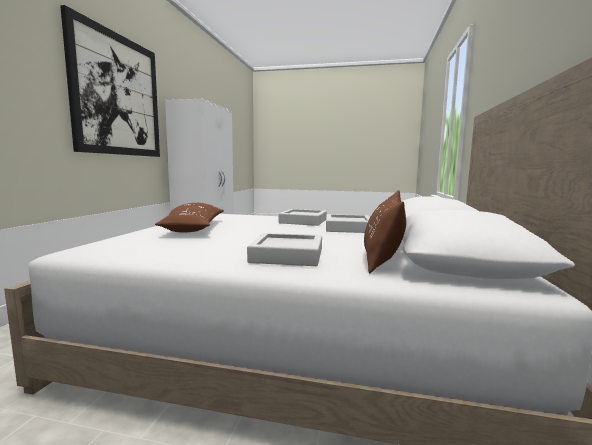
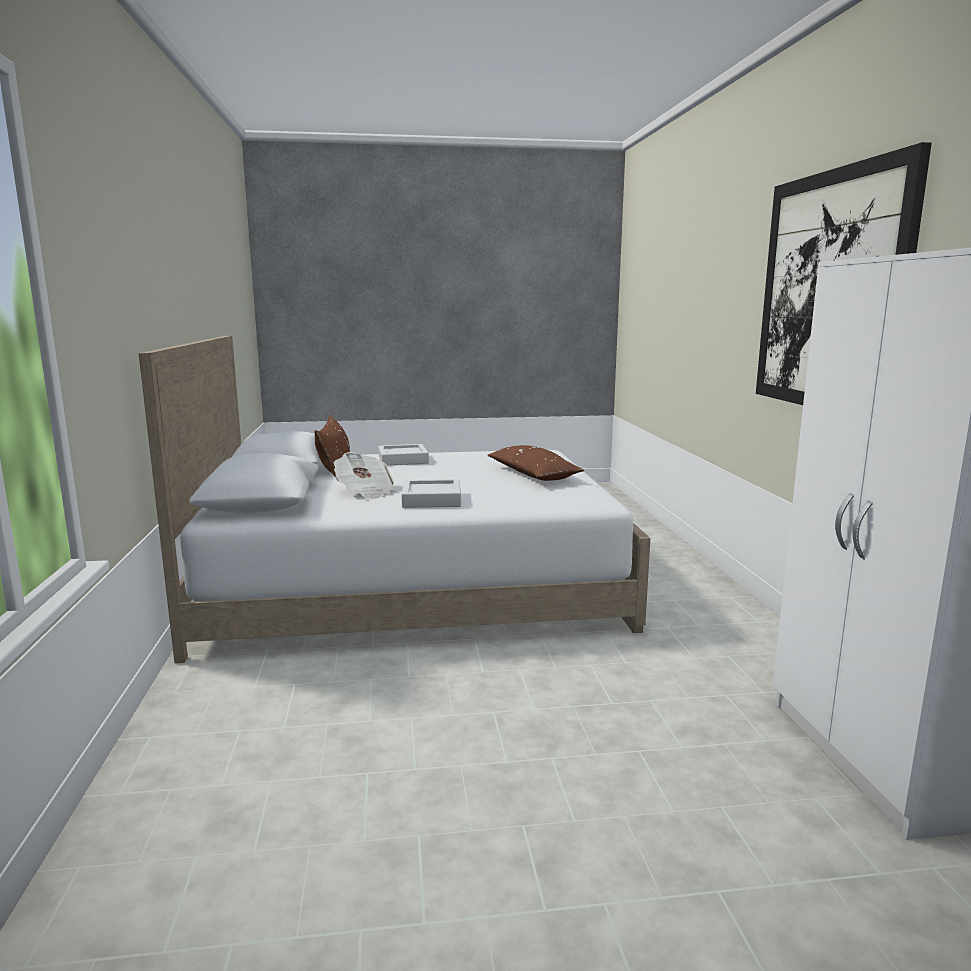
camera: 160 degrees right, 5 degrees up
(348, 228) = (365, 492): grey tray -> newspaper

